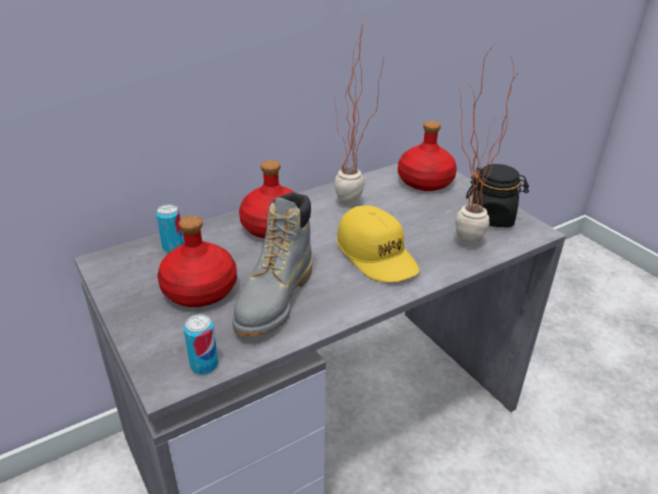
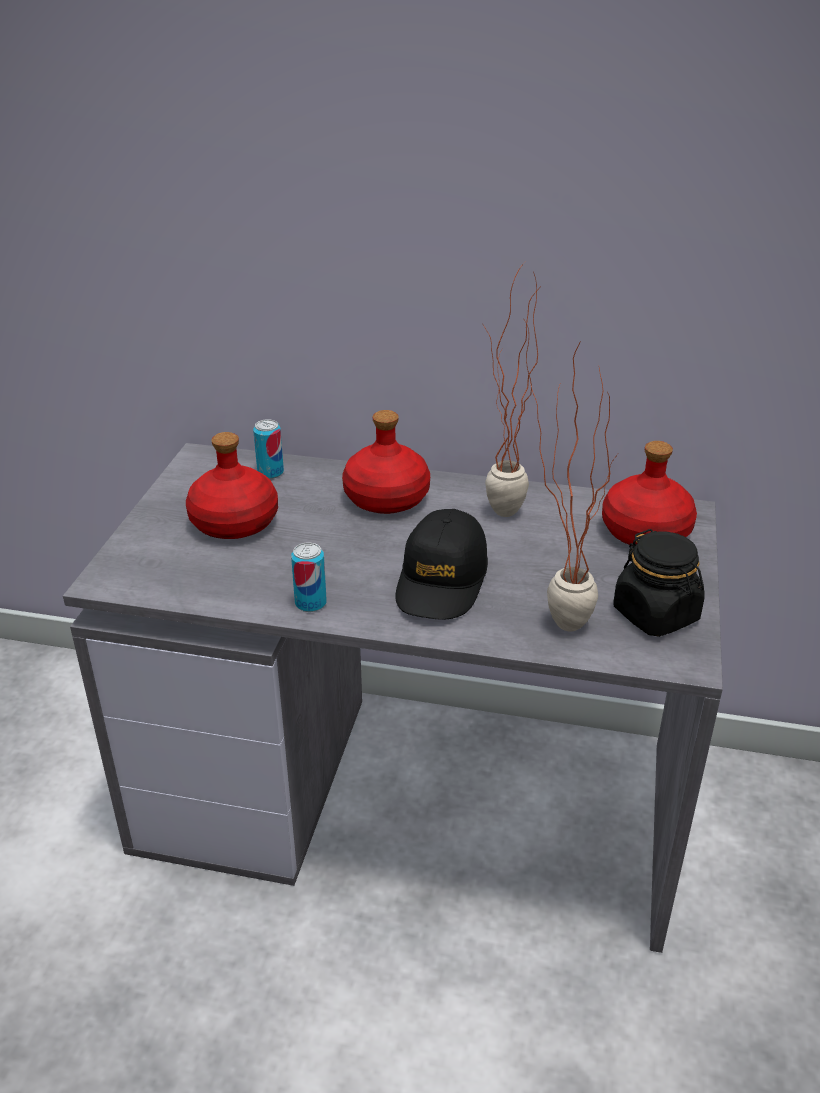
camera: 45 degrees right, 0 degrees up
(204, 365) = (146, 585): can -> can (310, 603)
(275, 299) = (279, 566): grey boot -> none
(376, 255) = (442, 580): yellow cap -> black cap

